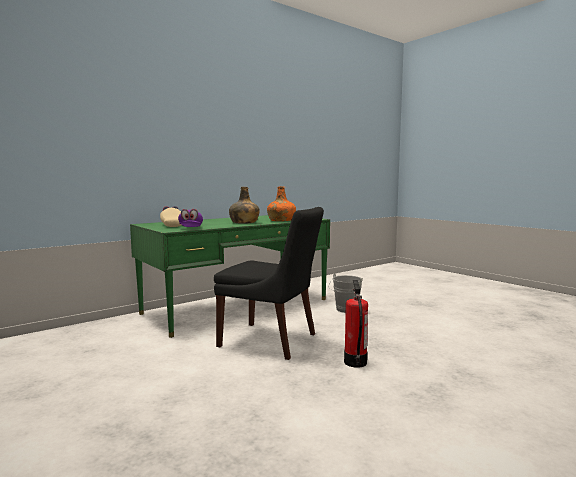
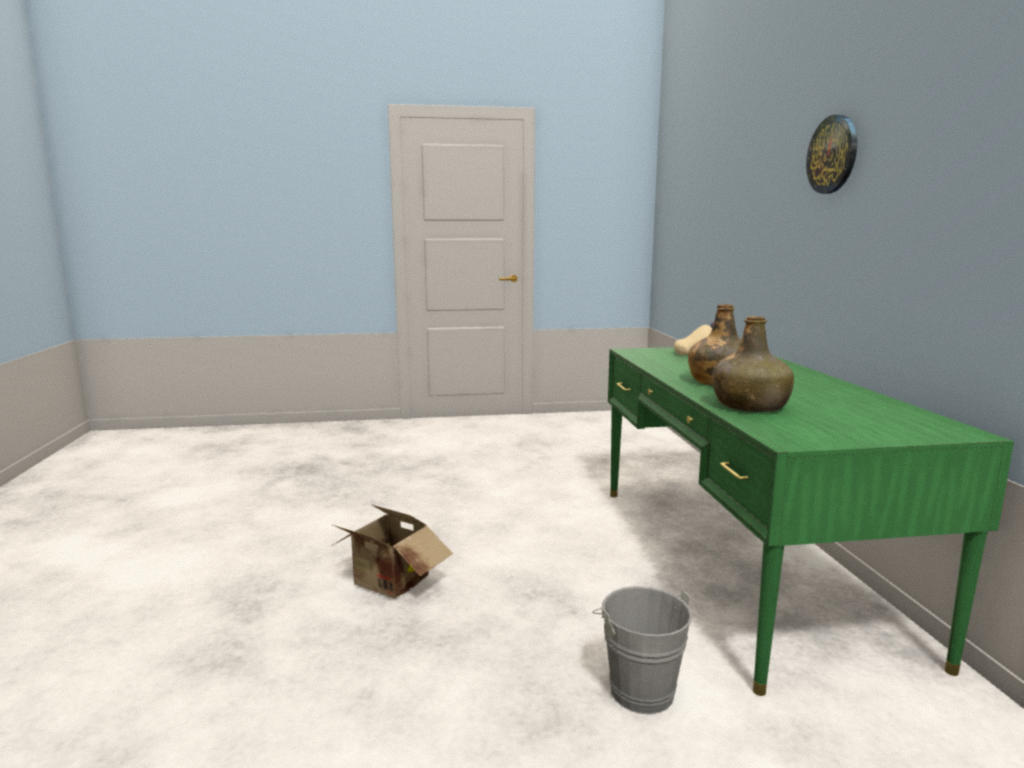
camera: 120 degrees right, 5 degrees up
(184, 120) = (833, 154): none -> wall clock
(190, 228) = (646, 357): purple cap -> none
(271, 341) = (532, 549): black chair -> none
(281, 220) = (750, 406): orange bottle -> green bottle
(355, 362) = (389, 585): fire extinguisher -> cardboard box

